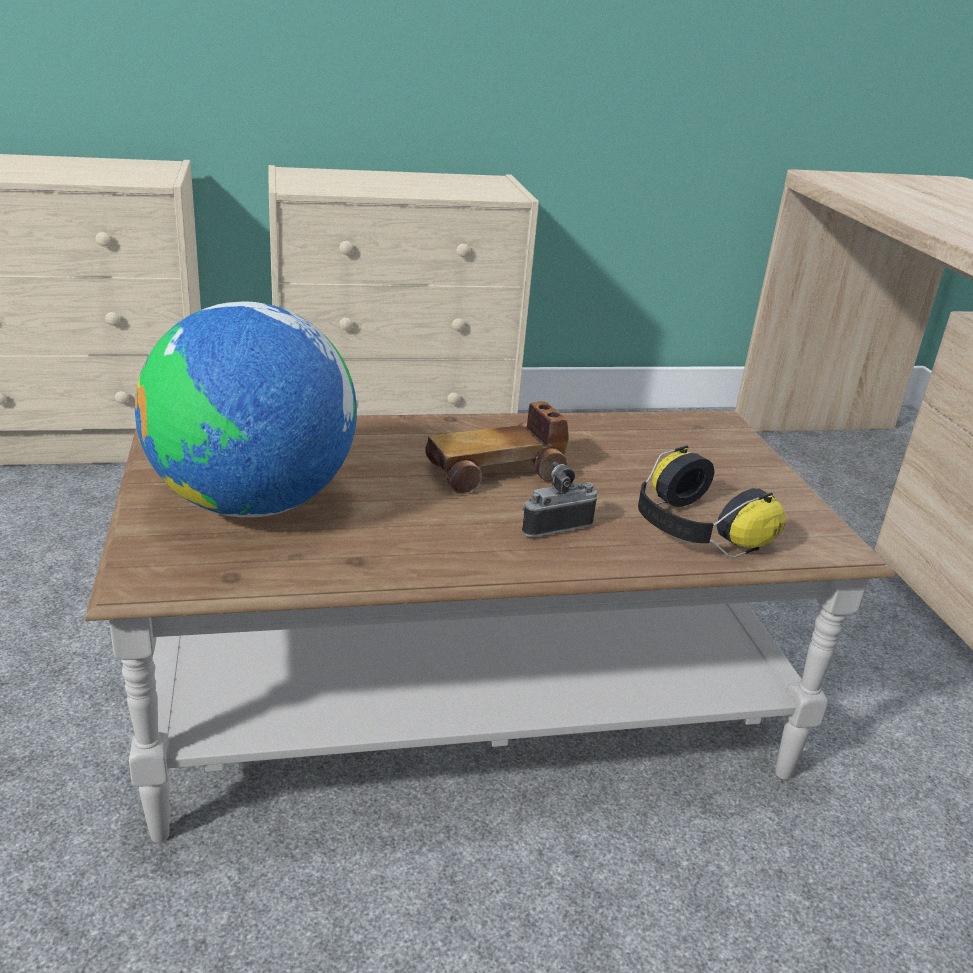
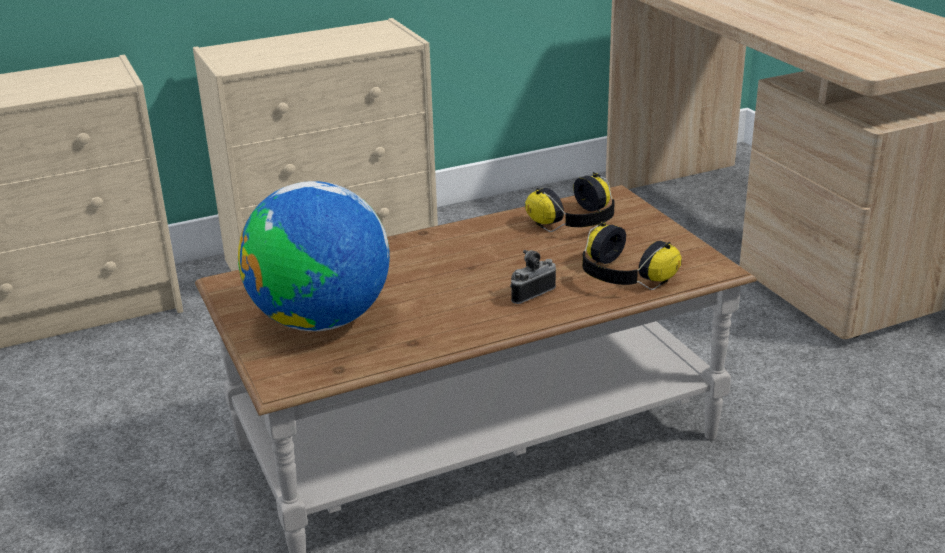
camera: 10 degrees left, 0 degrees up
(497, 471) = (475, 264): toy car -> none
(657, 445) = (577, 222): none -> headphones

